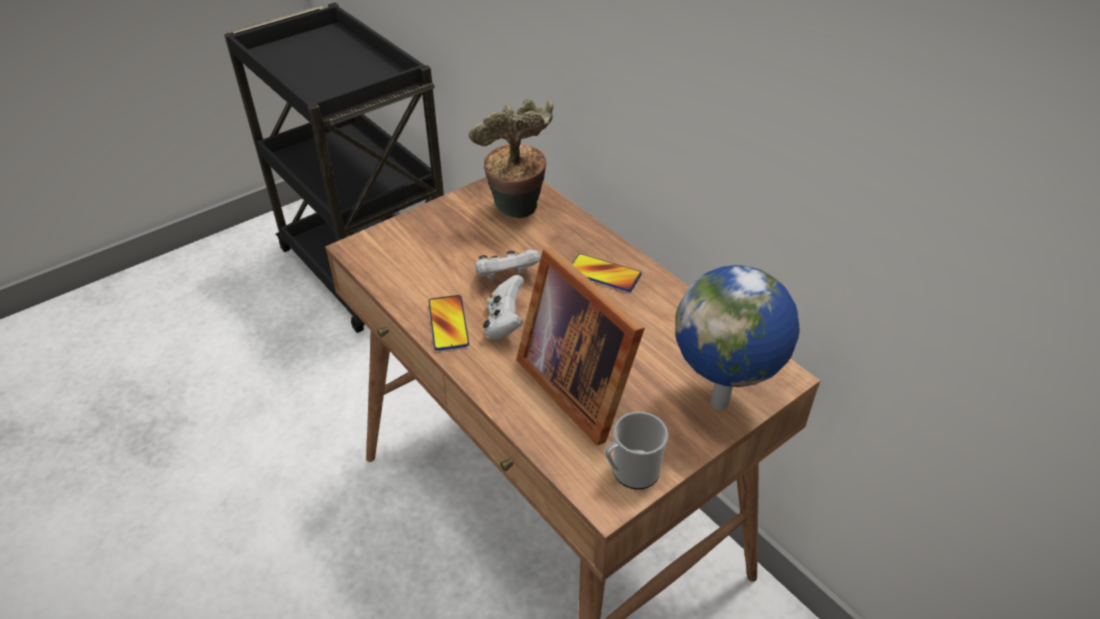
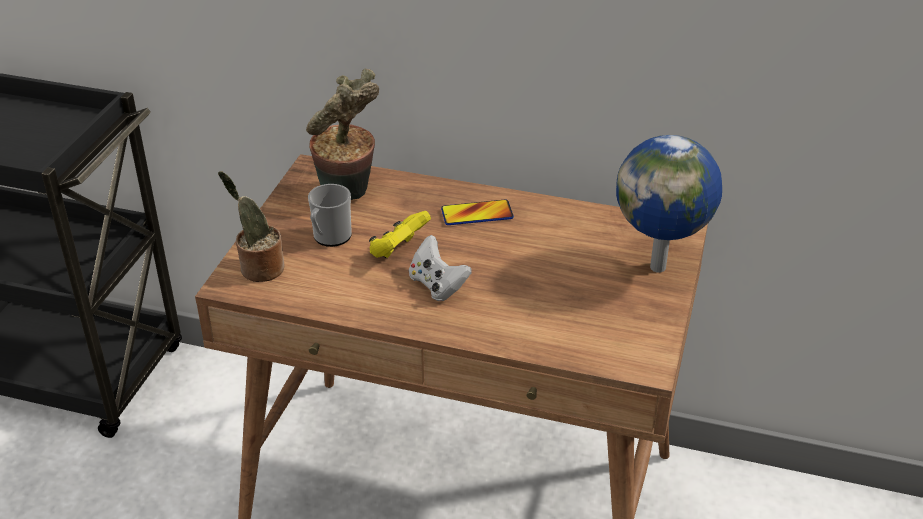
camera: 35 degrees left, 5 degrees down
(389, 245) = (259, 268): none -> potted plant
(448, 323) = (389, 306): phone -> none
(506, 277) = (398, 250): white game controller -> yellow game controller
(578, 383) = (544, 301): picture frame -> none
(631, 472) = (645, 341): mug -> mug (330, 238)

